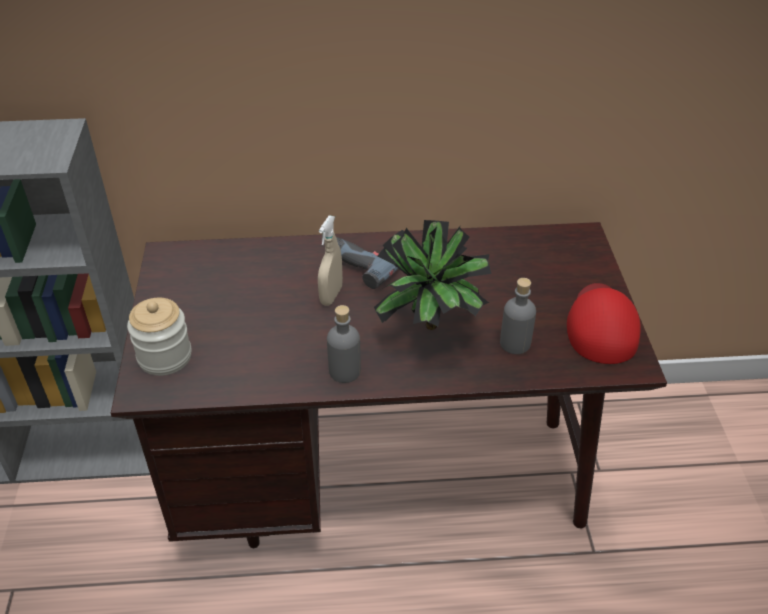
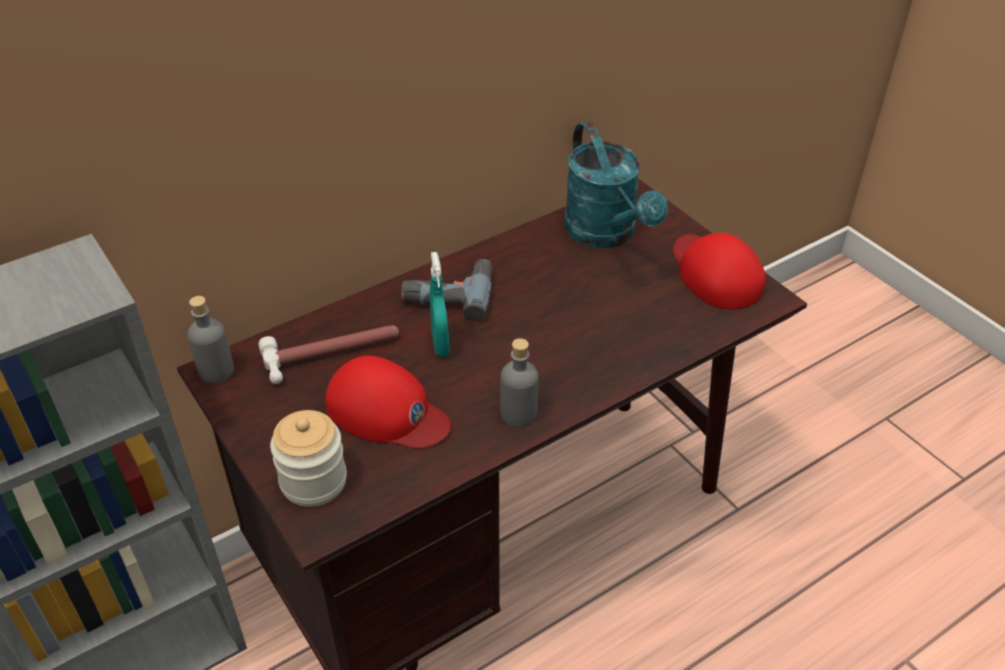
camera: 30 degrees left, 0 degrees up
(251, 272) = (333, 354): none -> hammer
(253, 329) = (387, 412): none -> red cap
(331, 295) = (440, 344): beige spray bottle -> turquoise spray bottle
(430, 332) = (569, 342): potted plant -> none
(515, 343) = (654, 320): grey bottle -> grey bottle (216, 370)
(533, 260) = (607, 234): none -> turquoise watering can

